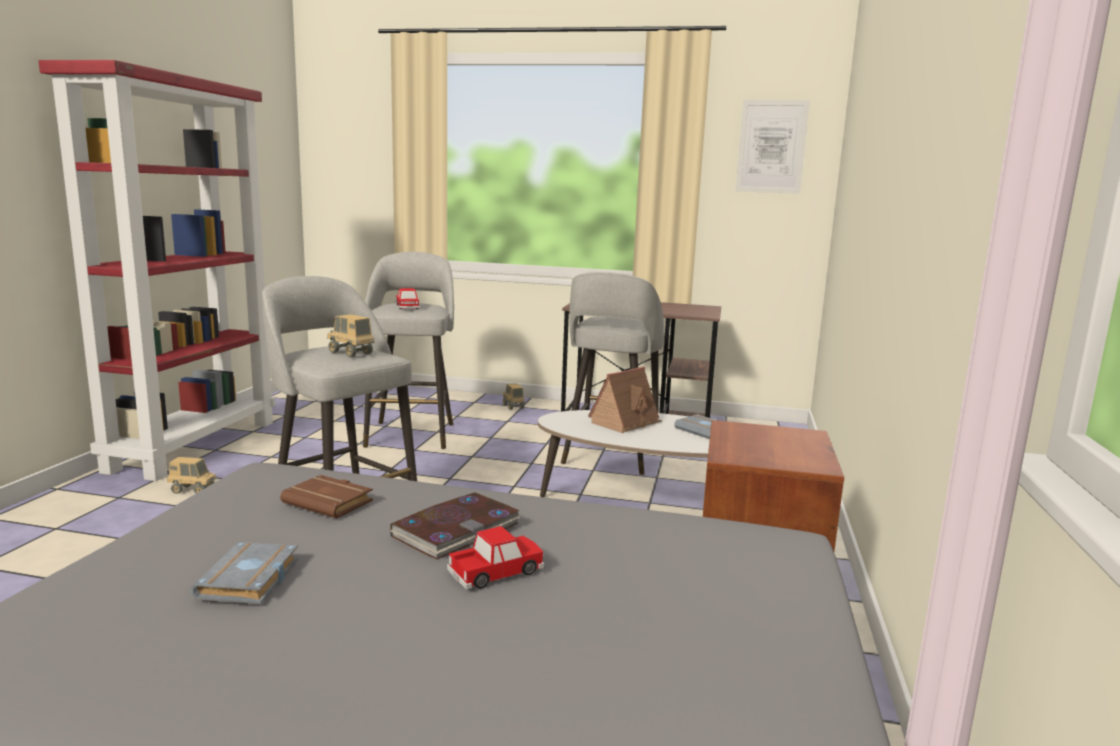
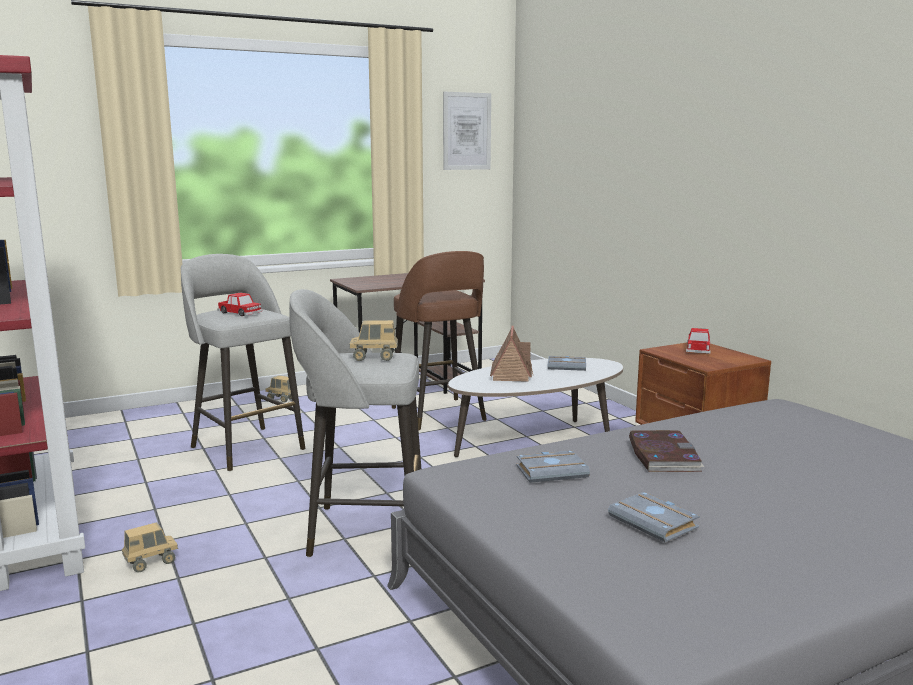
camera: 40 degrees left, 0 degrees up
(330, 502) = (552, 471): brown book -> grey book
(496, 572) = (739, 465): toy car -> toy car (698, 349)
(609, 457) = (439, 415): grey stool -> brown stool

